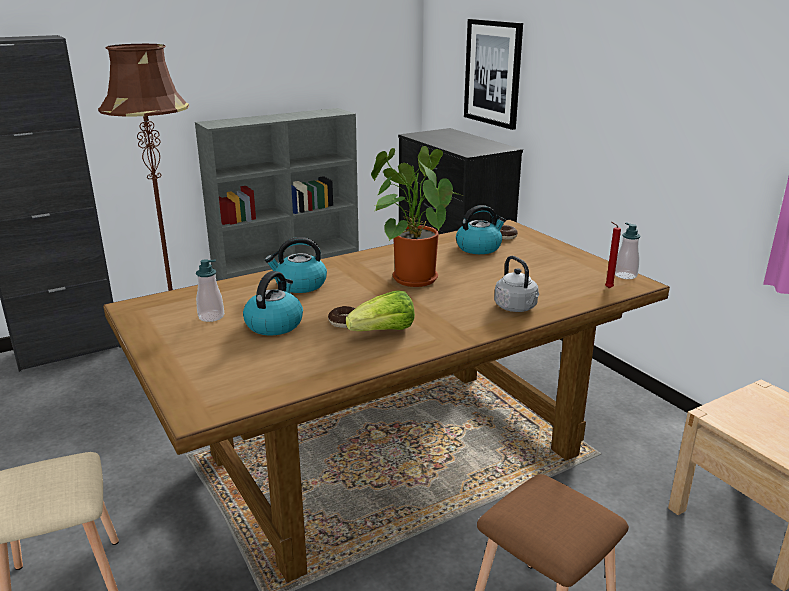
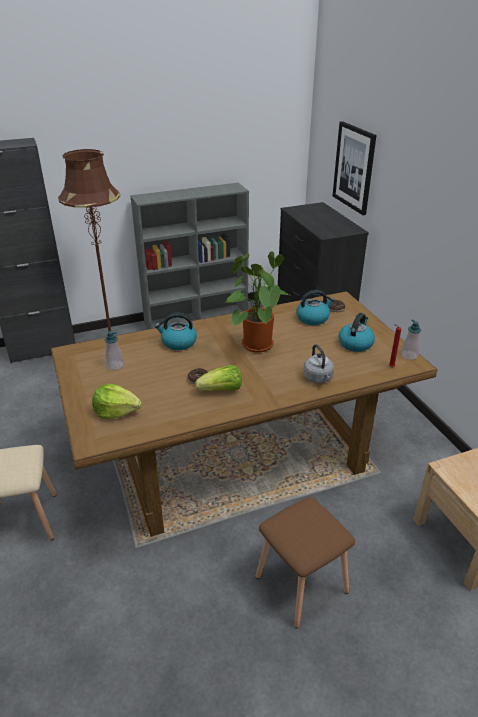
camera: 10 degrees right, 10 degrees up
(229, 369) = (116, 411): none -> lettuce
(274, 324) = (153, 376): kettle -> kettle (355, 343)

